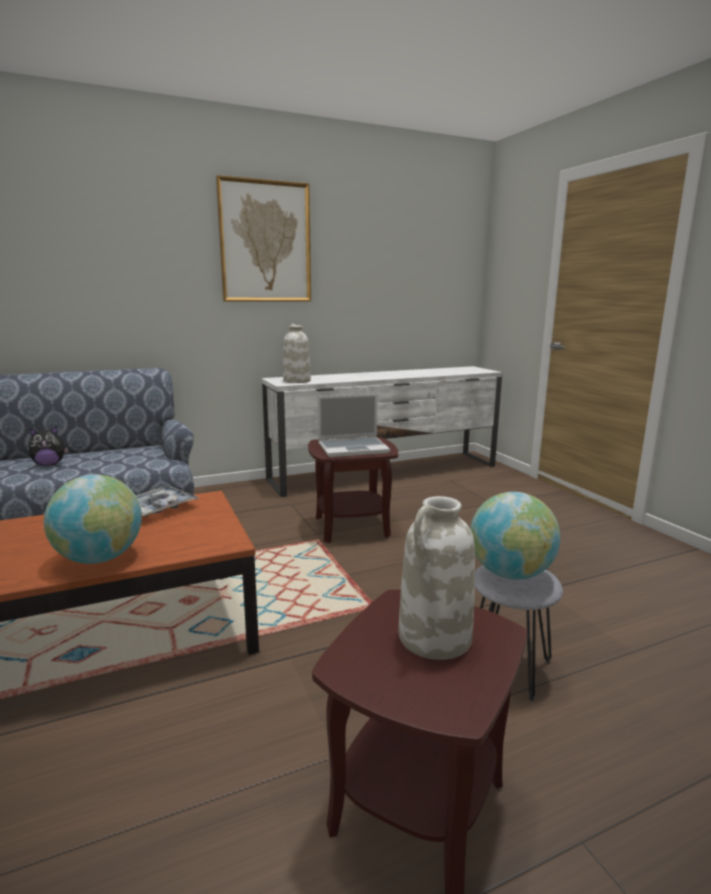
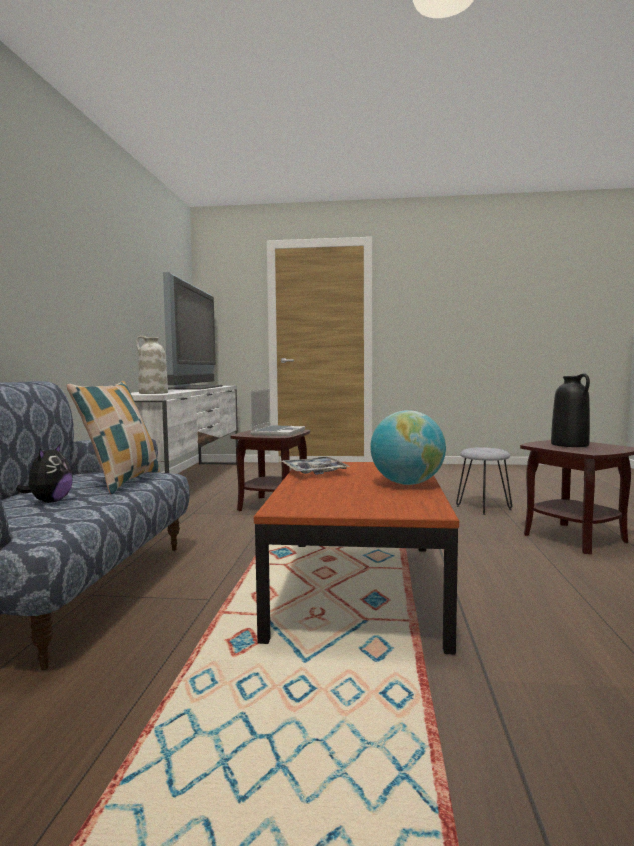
camera: 60 degrees left, 10 degrees down
(124, 462) = (121, 482): none -> pillow
(265, 242) = (97, 251): picture -> none
(422, 372) = (196, 387): none -> television
(434, 638) = (570, 444): white vase -> black vase
(510, 573) = (483, 449): globe -> none

